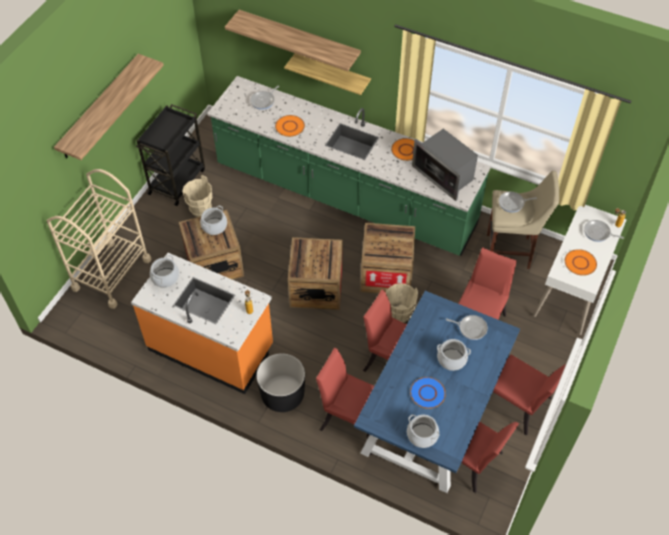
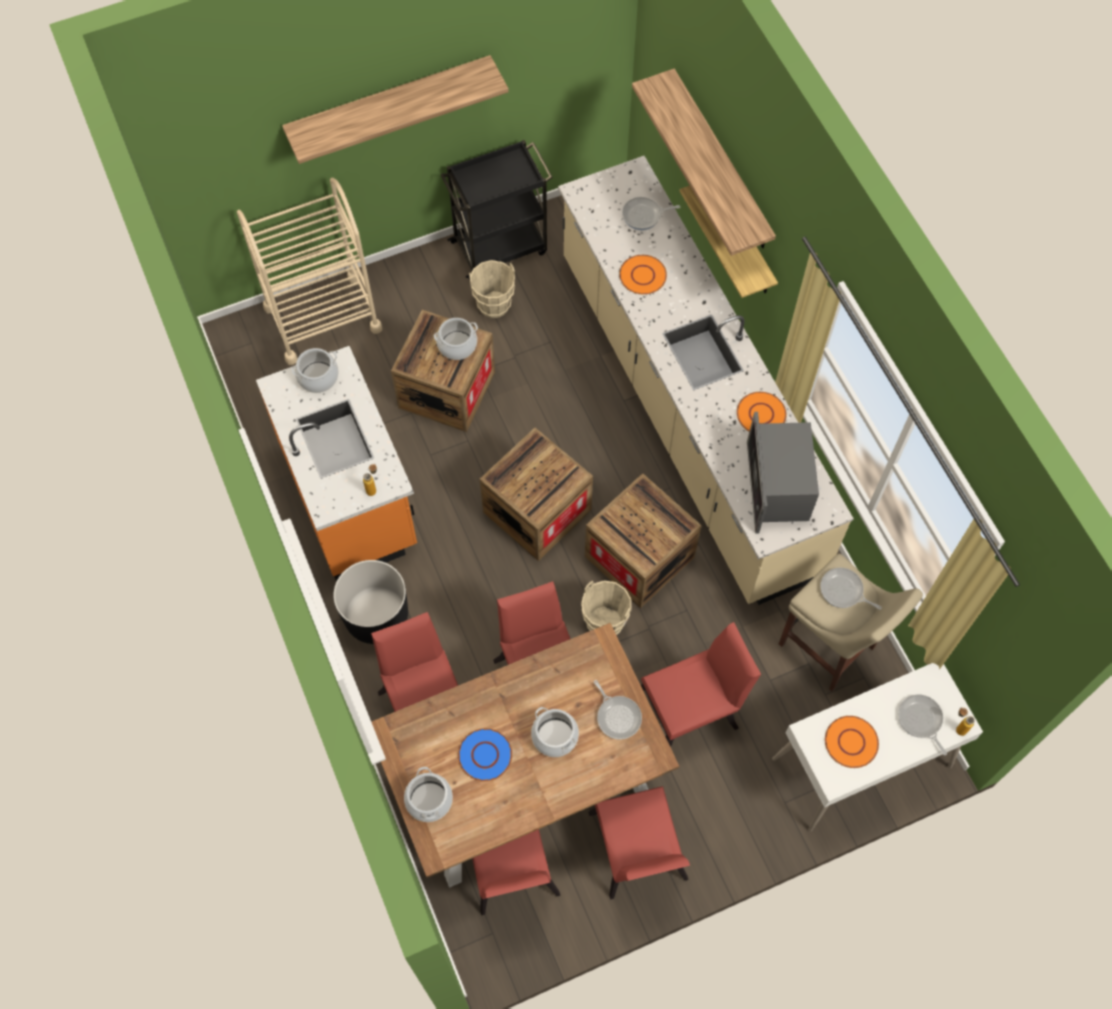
camera: 40 degrees right, 10 degrees up
(345, 196) = (686, 413): green counter -> beige counter
(431, 412) = (524, 777): blue dining table -> brown dining table

